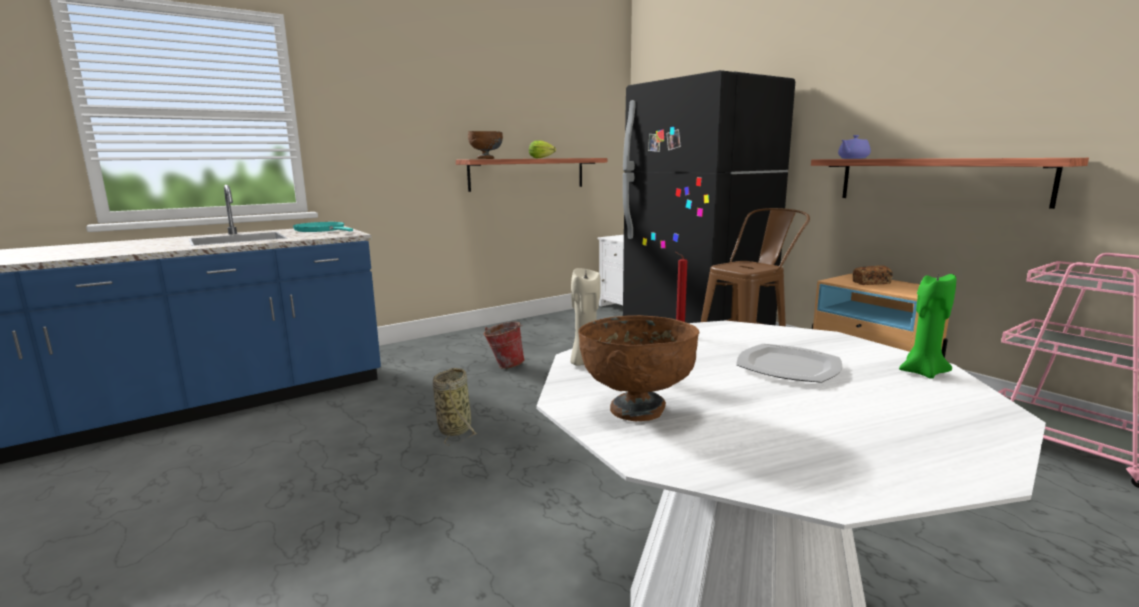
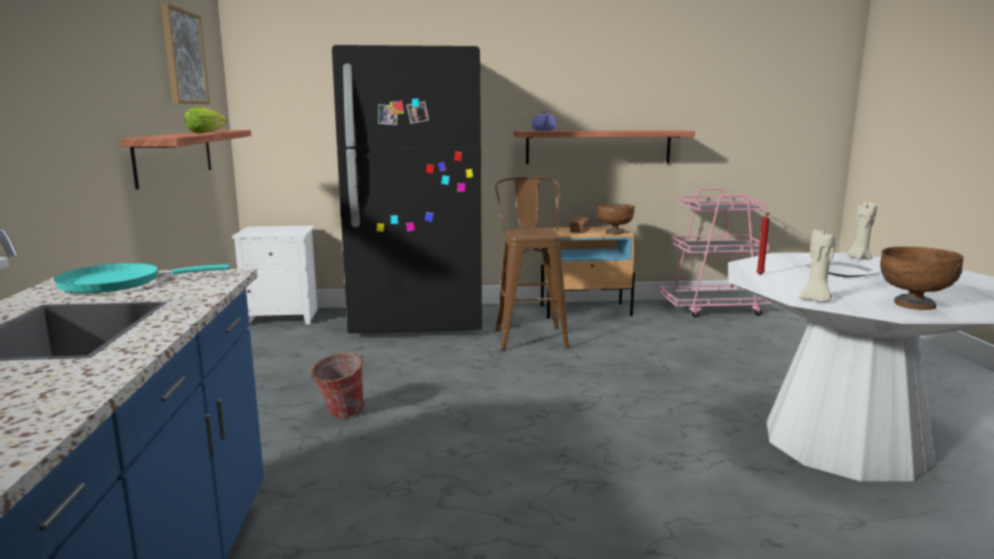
camera: 60 degrees left, 0 degrees up
(455, 428) = (481, 478): basket -> none
(486, 159) = (164, 136): brown bowl -> brown bowl (615, 233)
(557, 106) = (184, 57): none -> picture
(922, 372) = (859, 258): green candle -> beige candle

